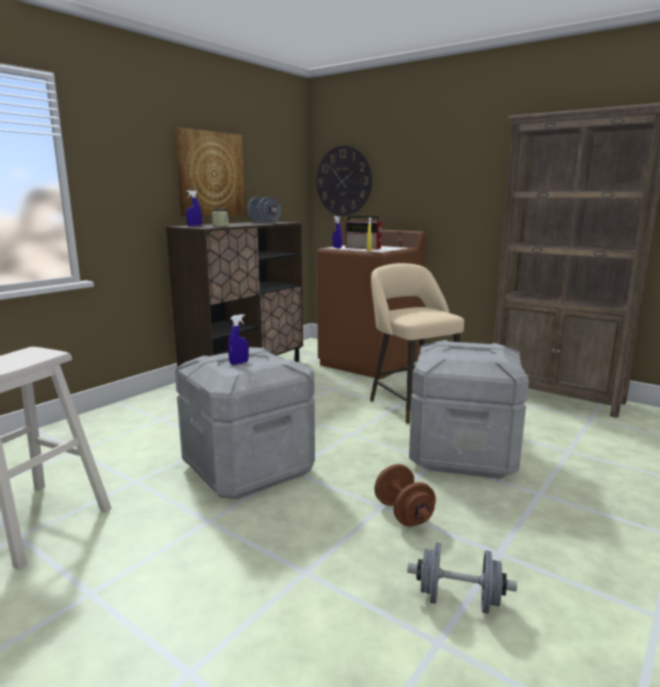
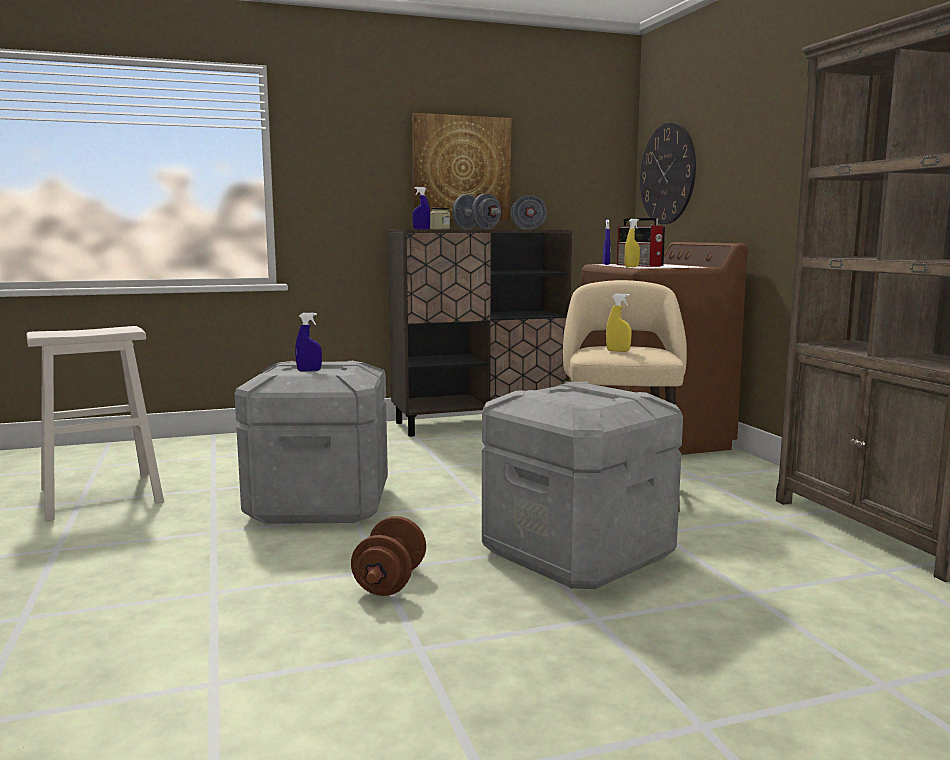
camera: 35 degrees right, 5 degrees down
(421, 313) = (618, 351): none -> yellow spray bottle
(458, 600) = (296, 664): grey dumbbell -> grey dumbbell (476, 229)

